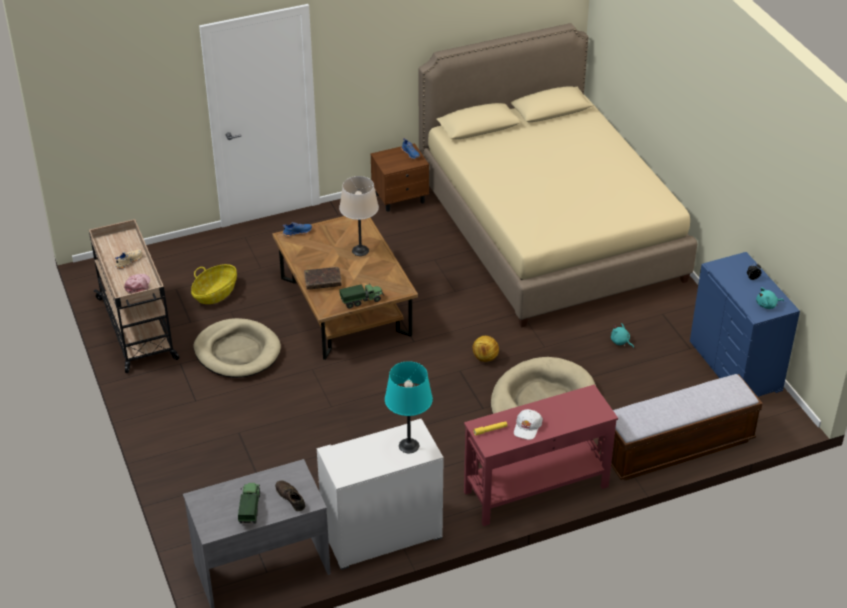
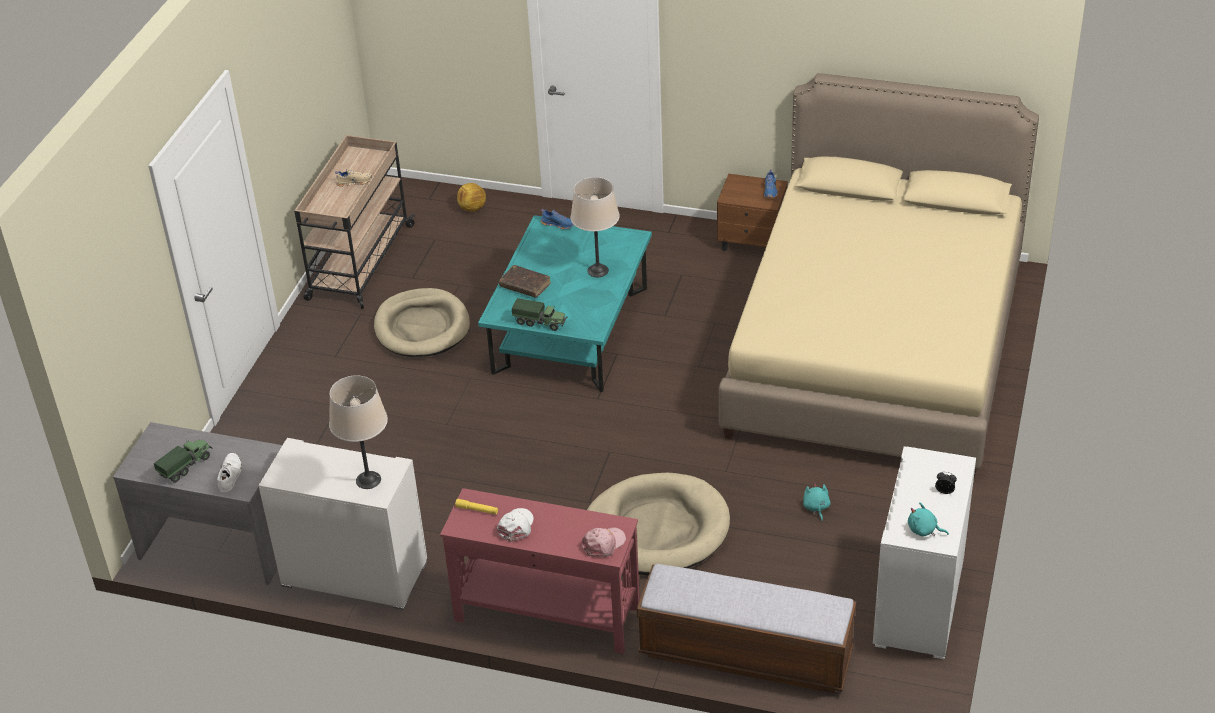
camera: 40 degrees right, 0 degrees up
(138, 285) = (336, 209): pink cap -> pink cap (604, 544)
(215, 294) = (464, 260): basket -> none
(290, 497) = (229, 475): brown shoe -> white shoe
(345, 306) = (570, 330): brown coffee table -> turquoise coffee table
(409, 446) = (368, 480): turquoise table lamp -> beige table lamp
(485, 358) = (650, 451): football -> football (472, 208)
(527, 427) = (516, 526): white cap -> white cap turned 135 degrees clockwise
(736, 366) = (920, 602): blue dresser -> white dresser

